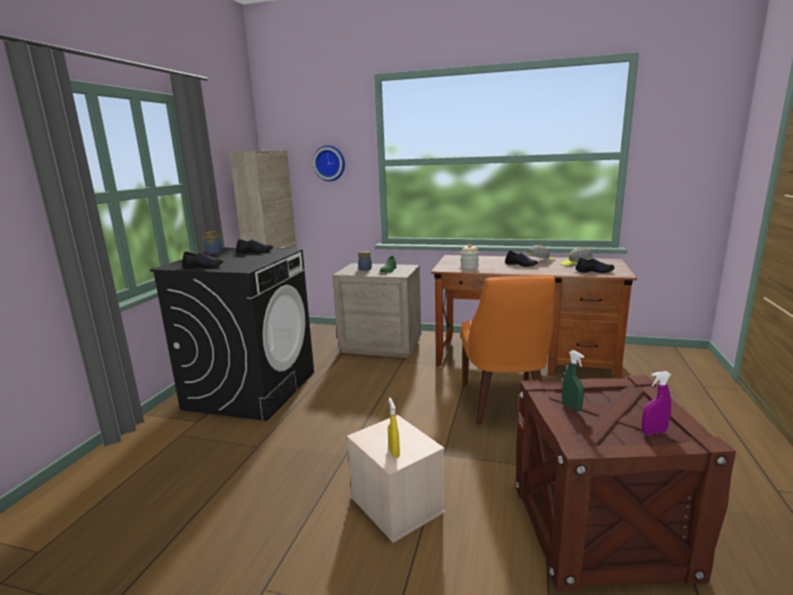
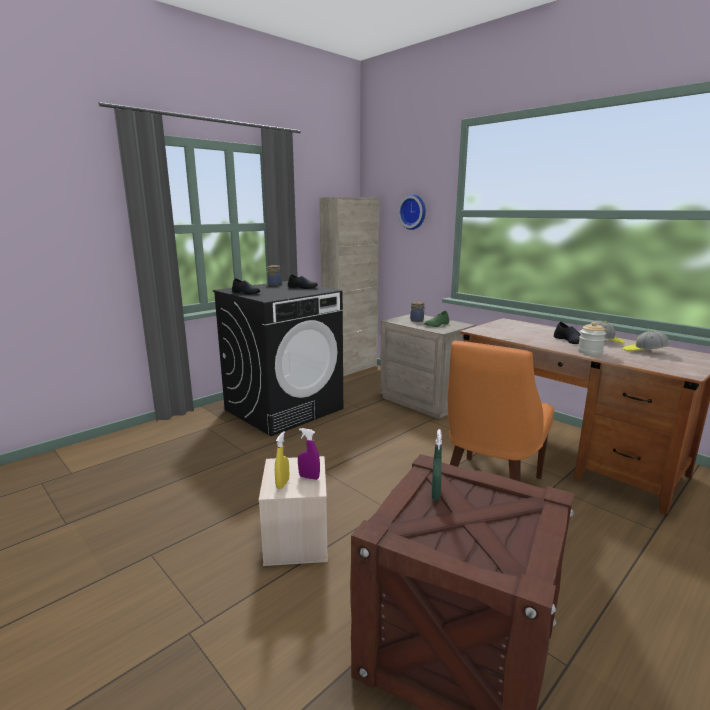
camera: 30 degrees right, 0 degrees up
(469, 268) = (504, 334): jar -> jar (590, 352)
(594, 271) = (653, 363): black shoe -> none
(653, 432) = (486, 550): purple spray bottle -> purple spray bottle (309, 477)

